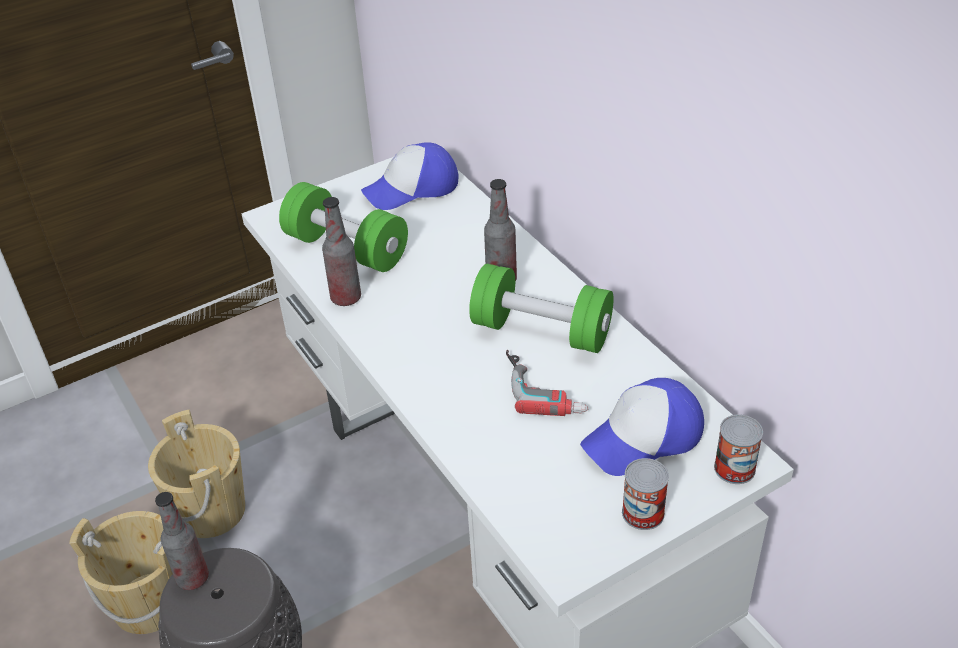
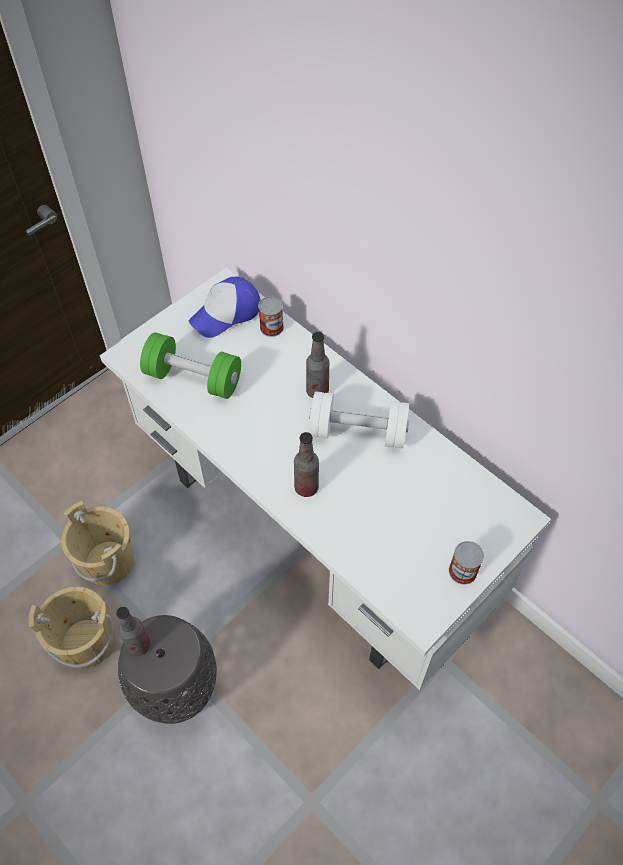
camera: 15 degrees left, 15 degrees up
(346, 298) = (207, 424): bottle -> bottle (306, 487)
(541, 331) = (358, 432): green dumbbell -> white dumbbell
(545, 387) = (373, 480): power drill -> none
(644, 438) = (449, 511): cap -> none
(734, 468) = (514, 525): can -> can (271, 327)

